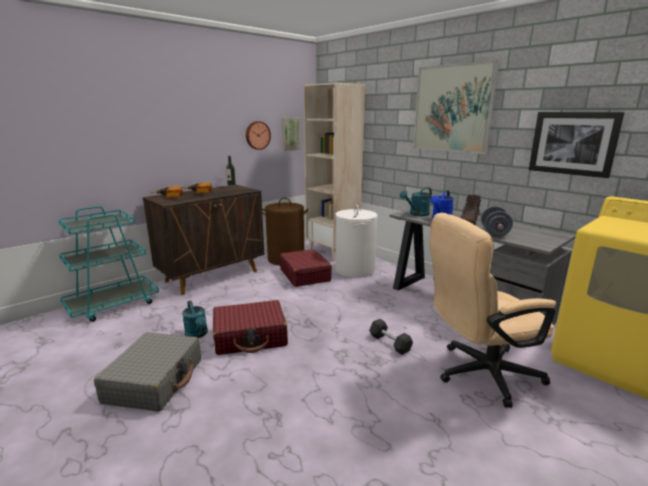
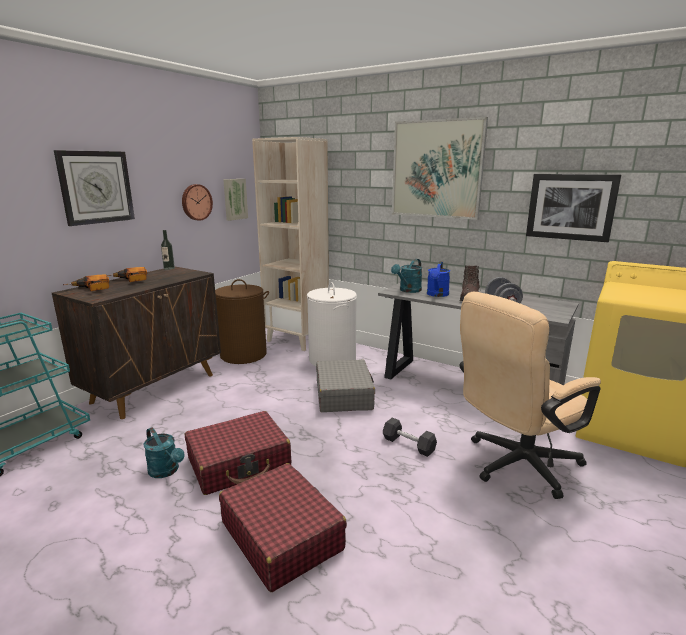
camera: 15 degrees left, 0 degrees up
(155, 380) = (131, 547): grey suitcase -> grey suitcase (344, 395)
(179, 121) = (96, 187): none -> wall clock
(305, 275) = (275, 373): red suitcase -> red suitcase (281, 535)

